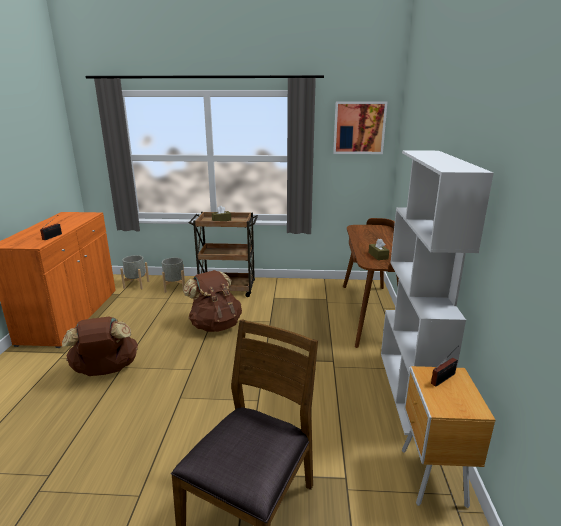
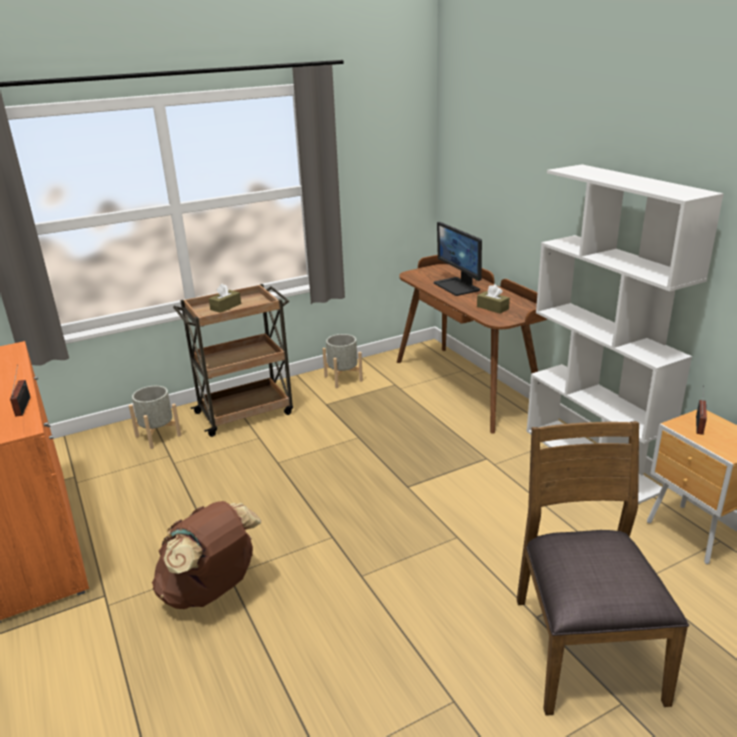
camera: 30 degrees left, 5 degrees up
(136, 284) = (84, 452): grey planter -> grey planter (343, 378)
(215, 325) = (291, 468): brown backpack -> none
(359, 128) = (388, 132): picture -> none
(374, 239) = (457, 286): none -> monitor

